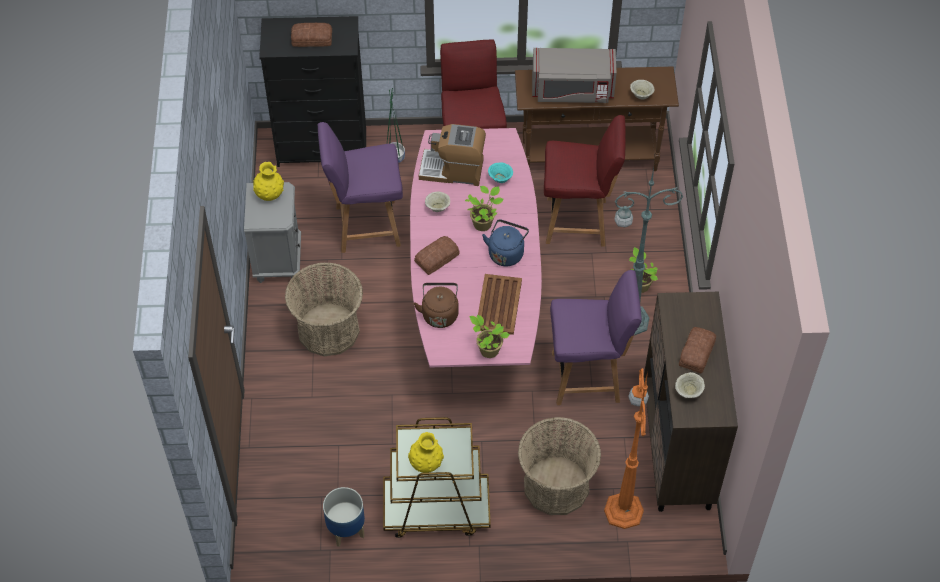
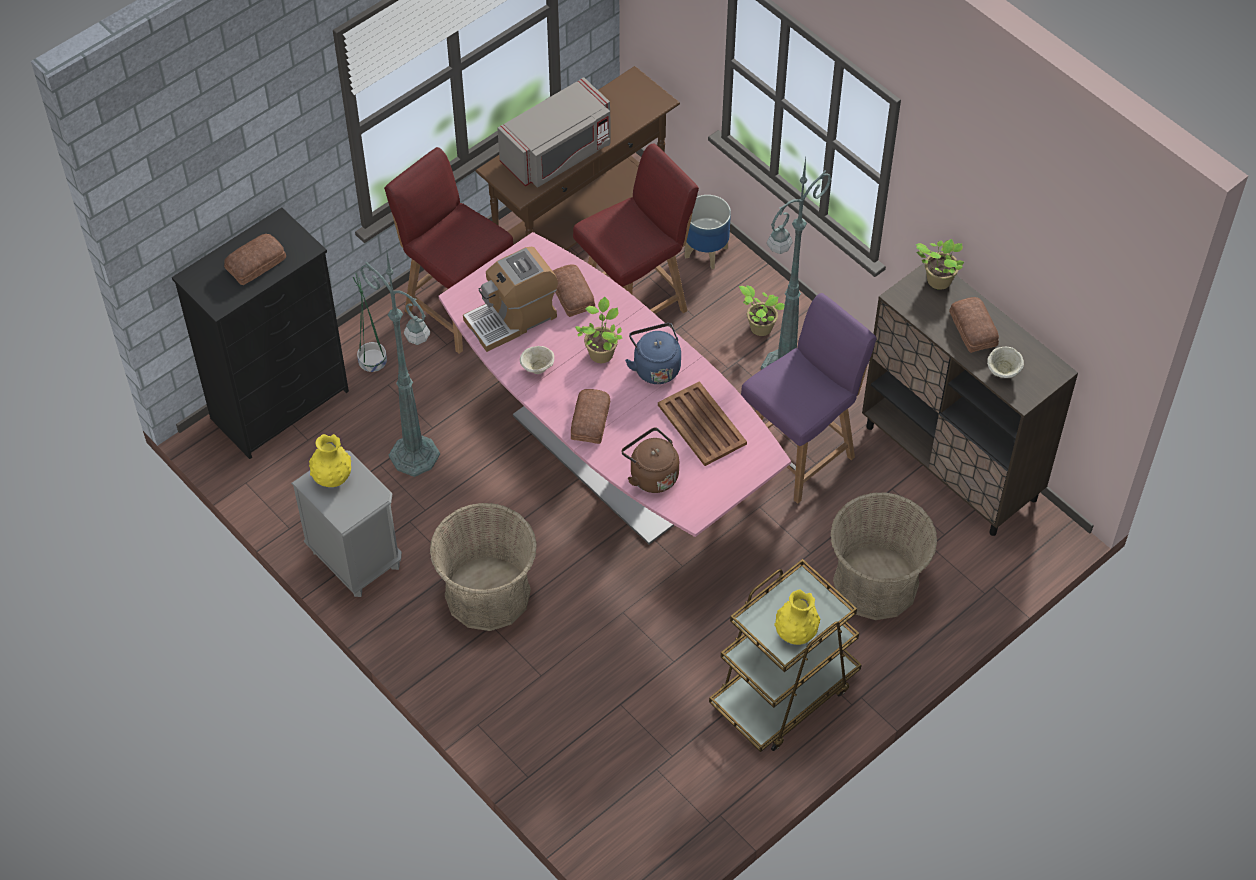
camera: 40 degrees left, 0 degrees up
(345, 530) = (715, 783): planter -> planter (706, 253)
(365, 226) = (416, 457): purple chair -> green floor lamp
(488, 350) = (737, 477): potted plant -> potted plant (937, 281)
(500, 179) = (571, 295): turquoise bowl -> bread
(624, 508) = (959, 558): orange floor lamp -> none
(641, 95) = (633, 116): beige bowl -> none

